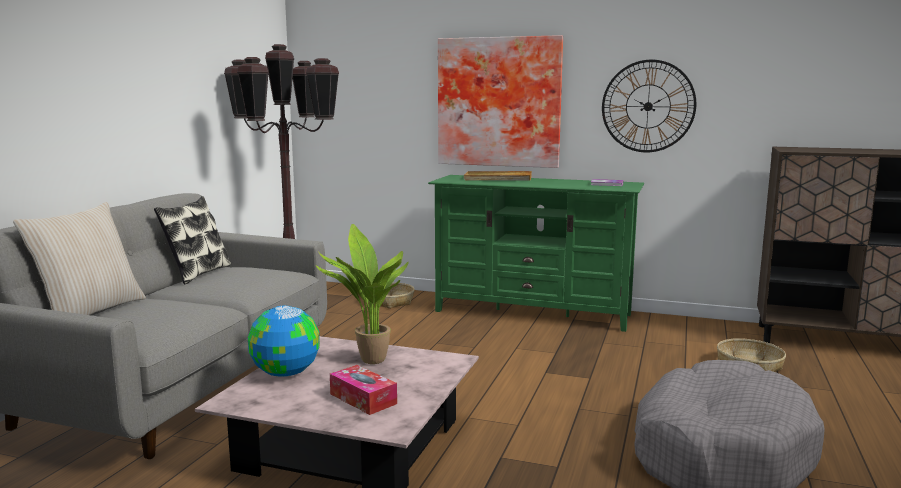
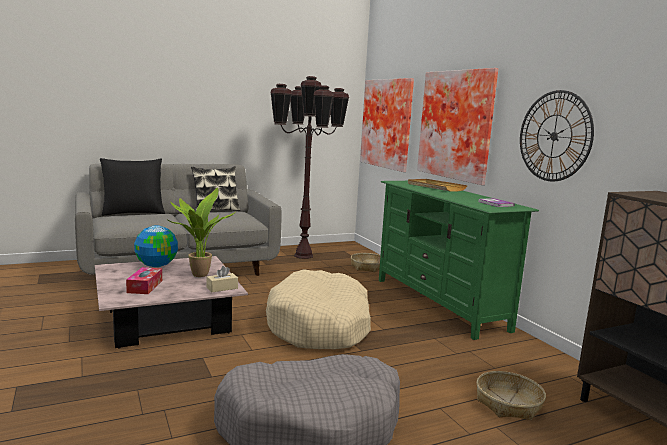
camera: 45 degrees right, 0 degrees up
(90, 312) = (133, 213): beige pillow -> black pillow
(358, 107) = (388, 123): none -> picture
(442, 362) = (222, 288): none -> beige tissue box
(505, 374) = (319, 325): none -> beige dog bed

